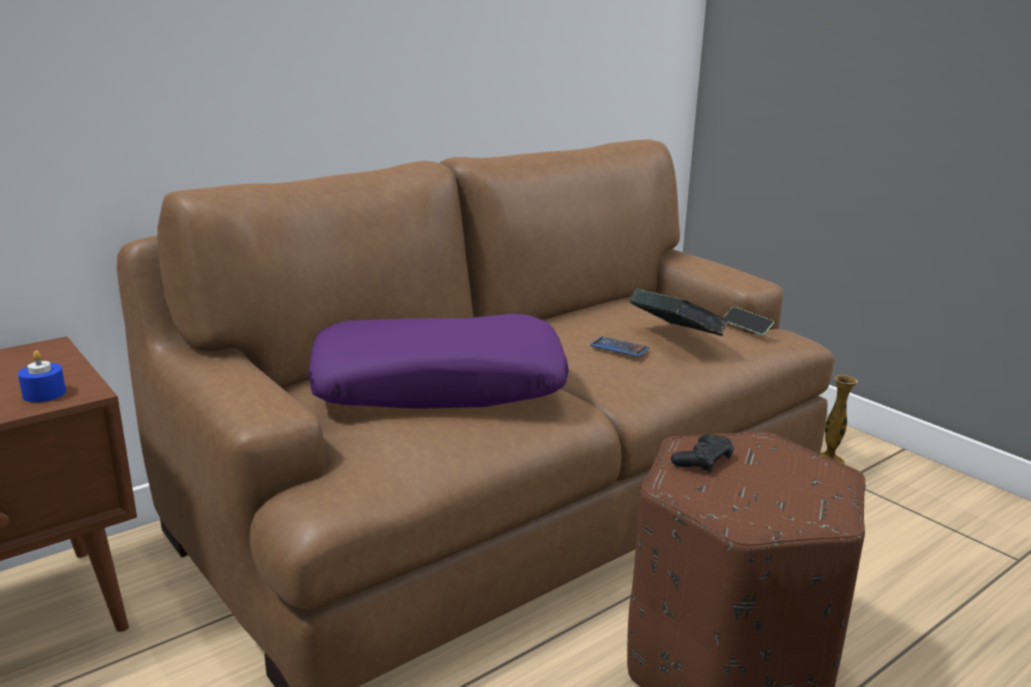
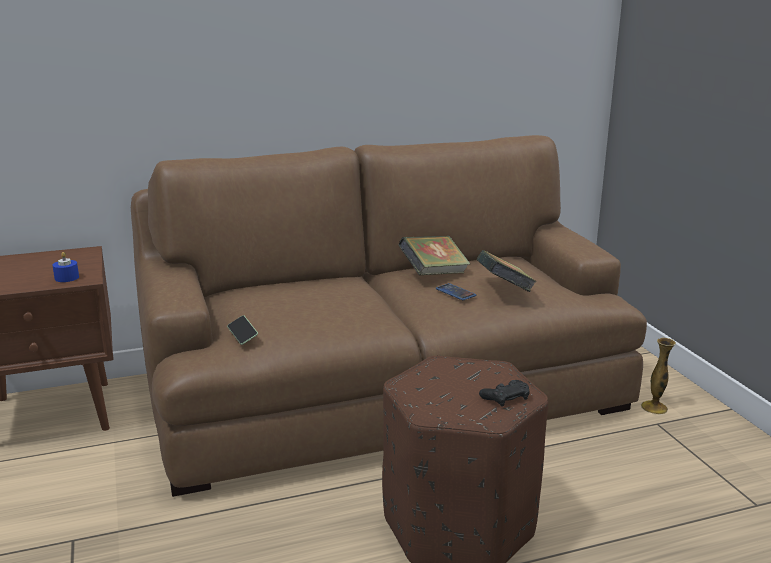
camera: 20 degrees right, 0 degrees up
(439, 385) = (309, 302): purple pillow -> none
(569, 327) = (434, 274): none -> book
(703, 460) = (438, 372): black game controller -> black game controller (505, 397)
(747, 327) = (572, 289): phone -> phone (242, 335)

